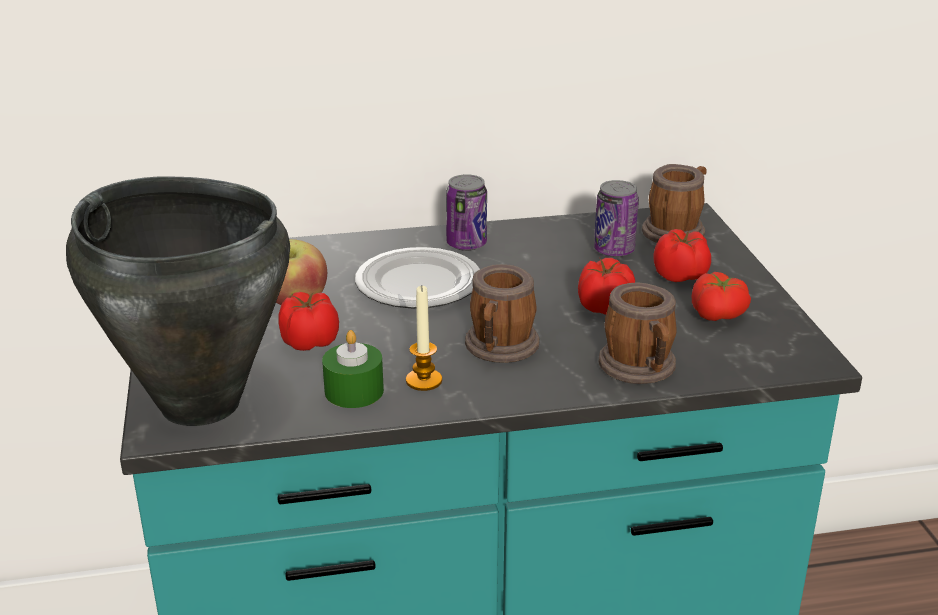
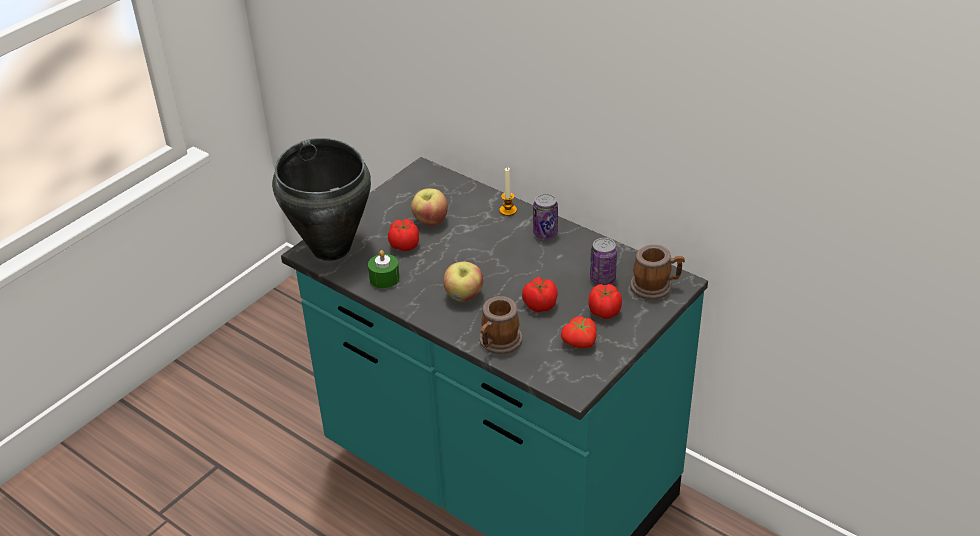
camera: 50 degrees right, 10 degrees up
(417, 284) = (488, 242): plate -> none
(424, 380) = (414, 291): candle -> candle (508, 210)
(500, 349) = (464, 296): mug -> apple

